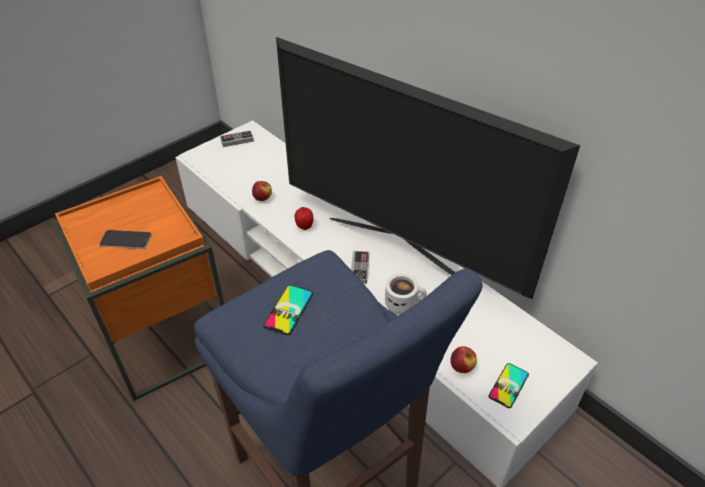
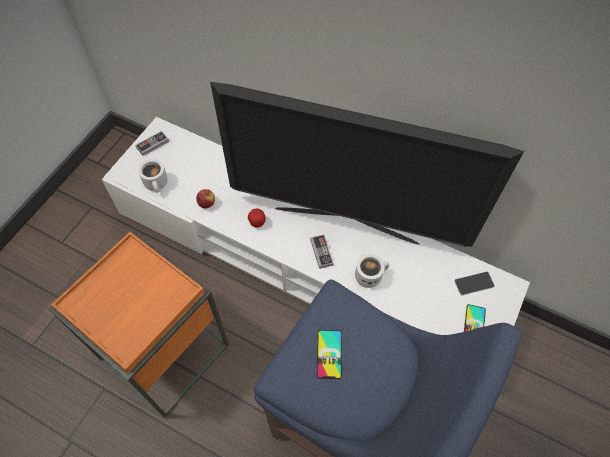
camera: 20 degrees left, 15 degrees up
(125, 239) = (133, 311): phone -> phone (474, 283)
(224, 171) = (157, 184): none -> white mug
(462, 367) = (435, 319): apple -> none

